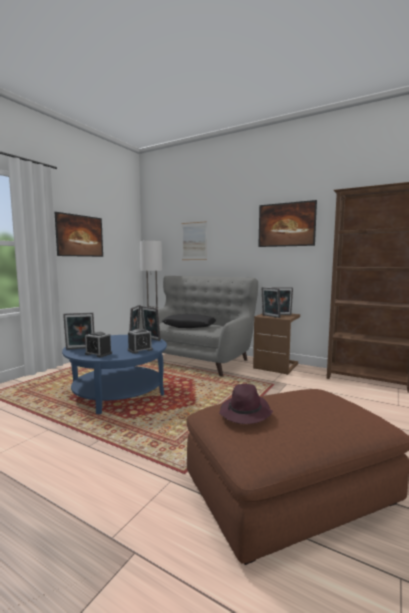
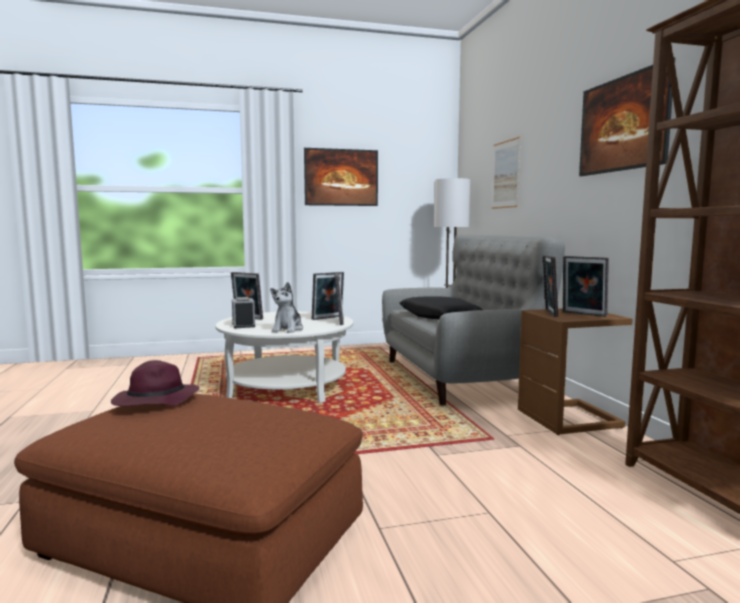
camera: 45 degrees right, 0 degrees up
(118, 393) = (287, 387): blue coffee table -> white coffee table
(140, 350) = (288, 329): alarm clock -> plush toy

